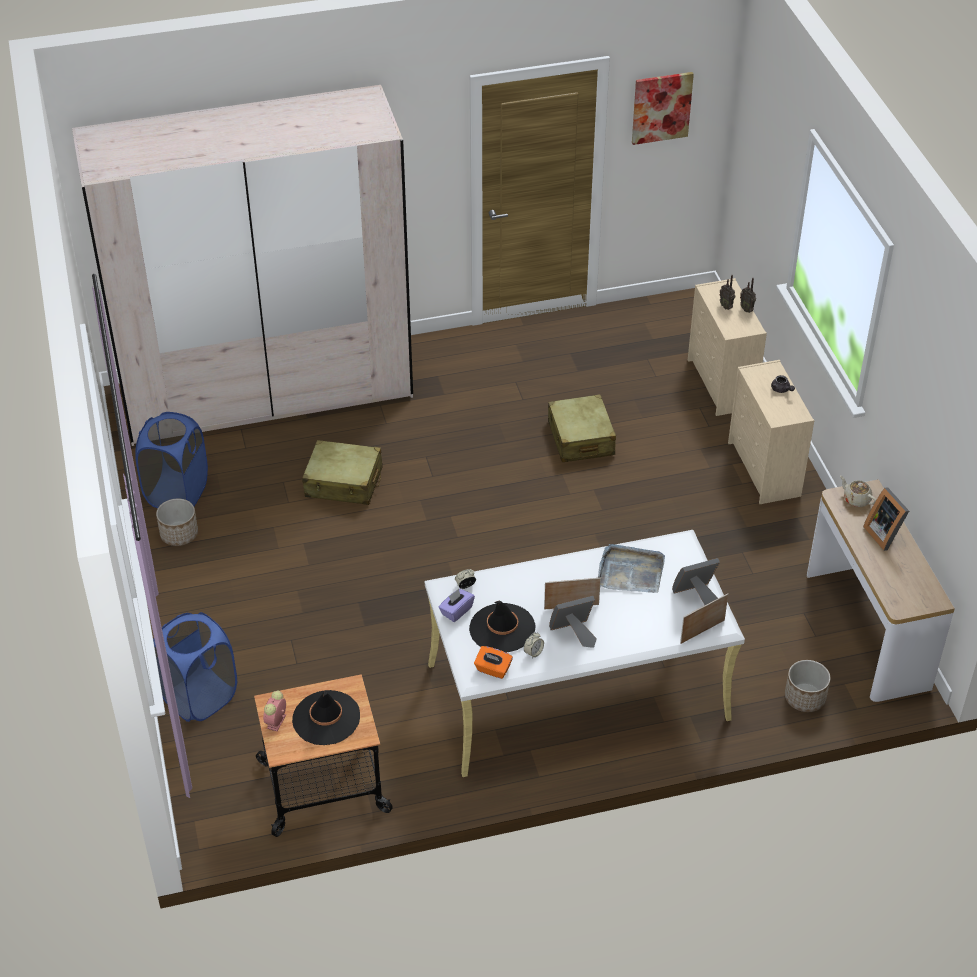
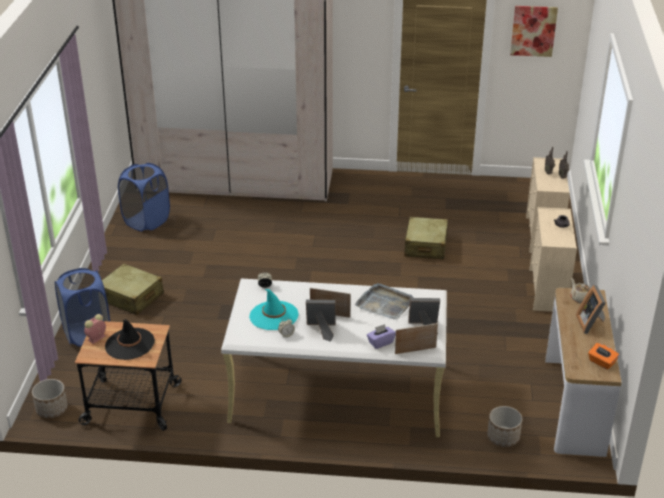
camera: 20 degrees right, 10 degrees down
(179, 534) = (133, 243): planter -> planter (51, 409)
(344, 482) = (253, 237): beige suitcase -> beige suitcase (131, 297)
(456, 611) = (249, 299): purple tissue box -> purple tissue box (380, 342)
(493, 669) = (252, 338): orange tissue box -> orange tissue box (601, 362)
(502, 628) = (274, 316): black hat -> turquoise hat

